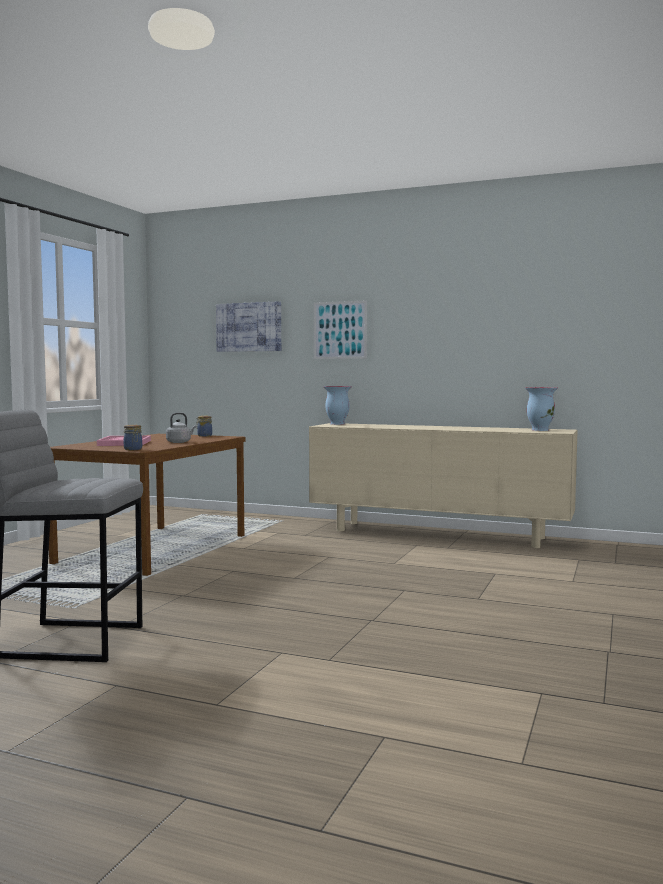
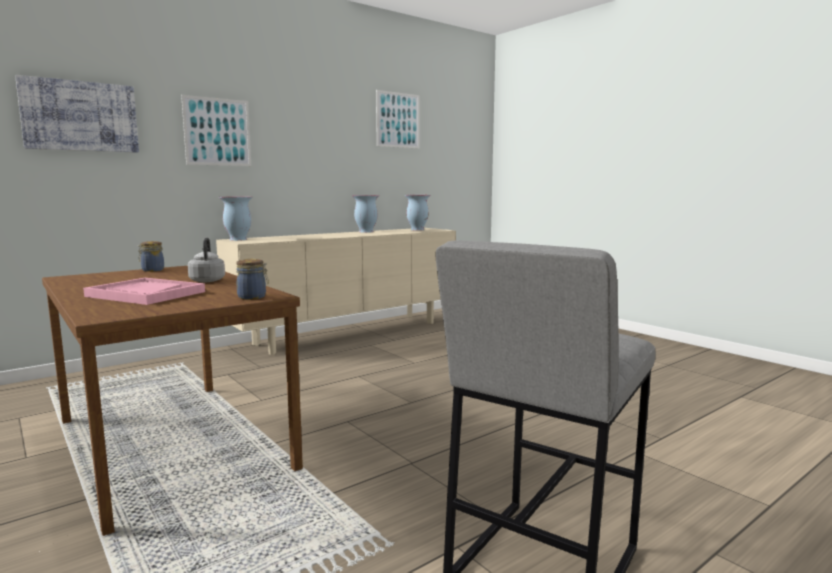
camera: 60 degrees left, 5 degrees up
(474, 427) = (365, 232): none -> vase
(542, 298) = (398, 120): none -> picture

